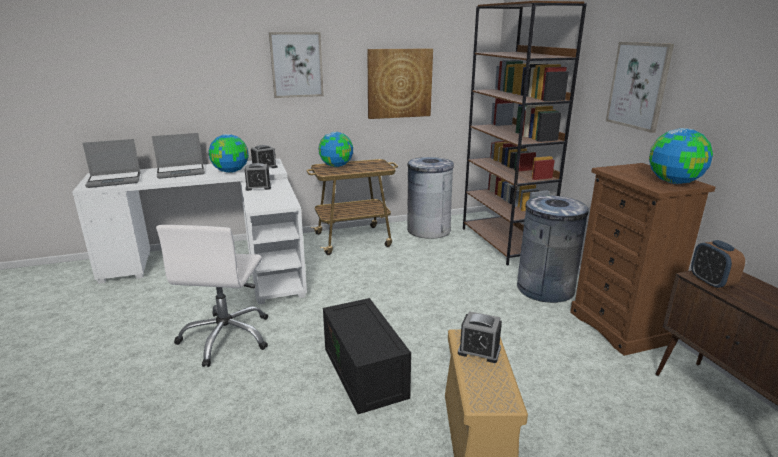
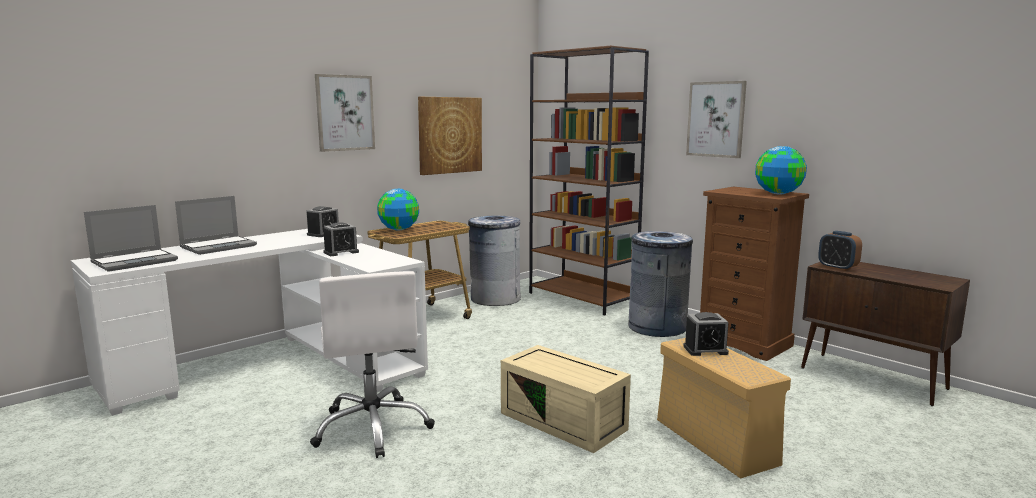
camera: 25 degrees left, 10 degrees down
(231, 171) = (288, 240): globe -> none
(366, 373) = (565, 421): black storage box -> beige storage box

